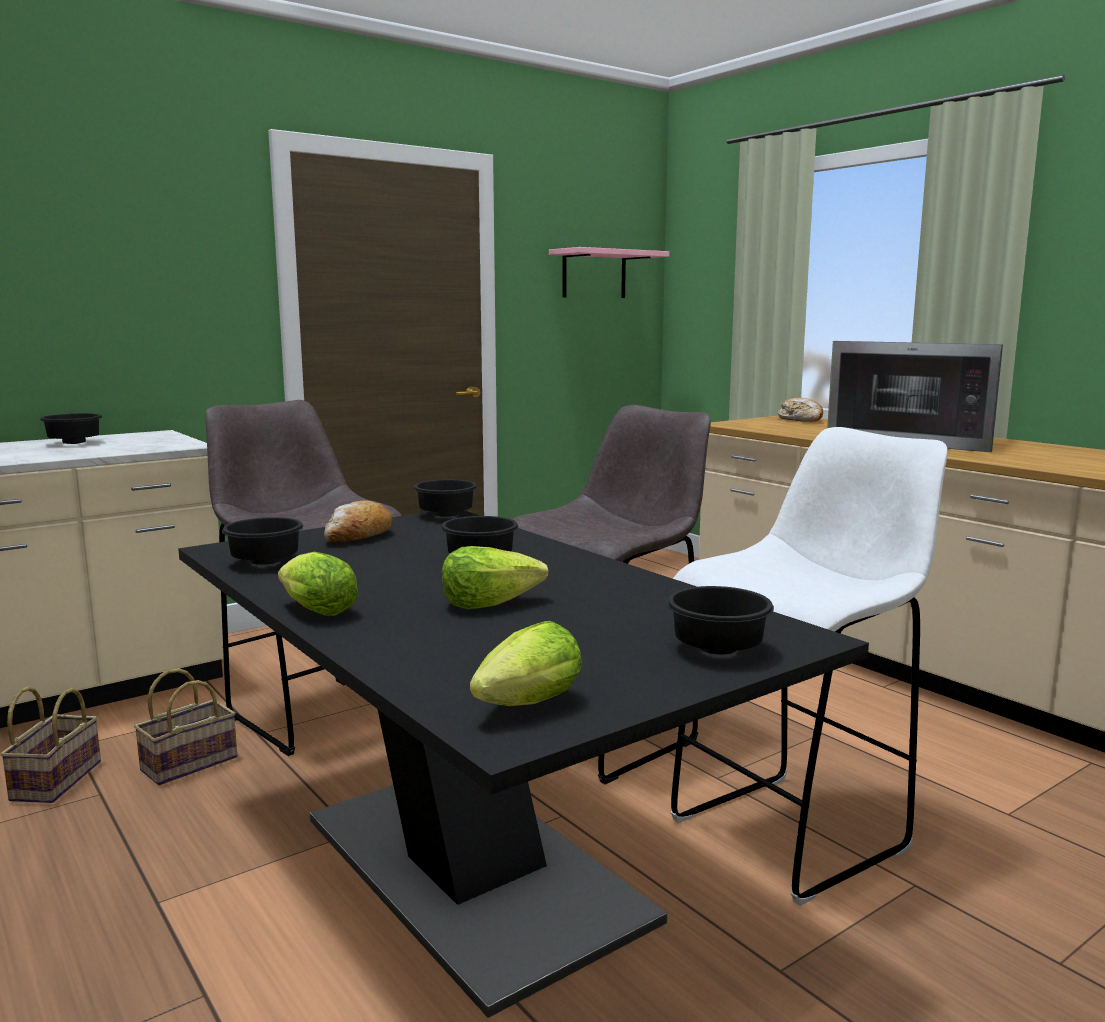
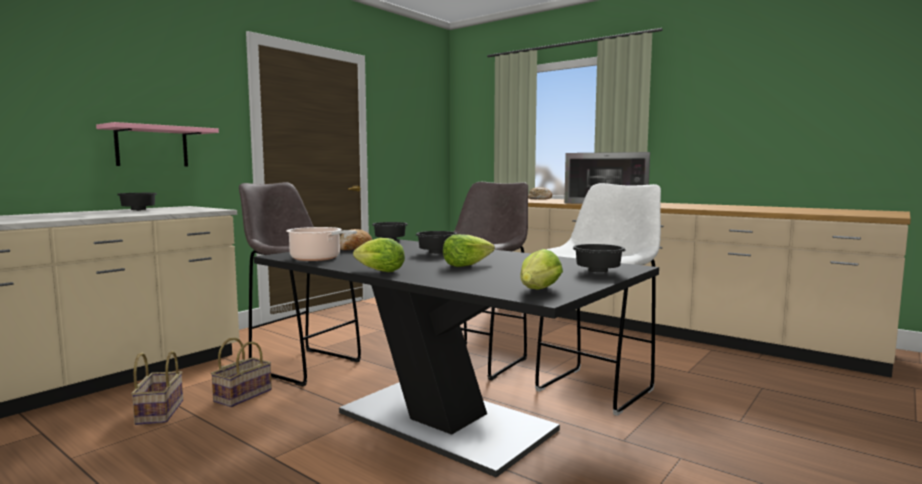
camera: 15 degrees left, 5 degrees down
(265, 563) = (317, 258): black bowl -> cooking pot
(594, 274) = (416, 125): pink shelf -> pink shelf (152, 146)

